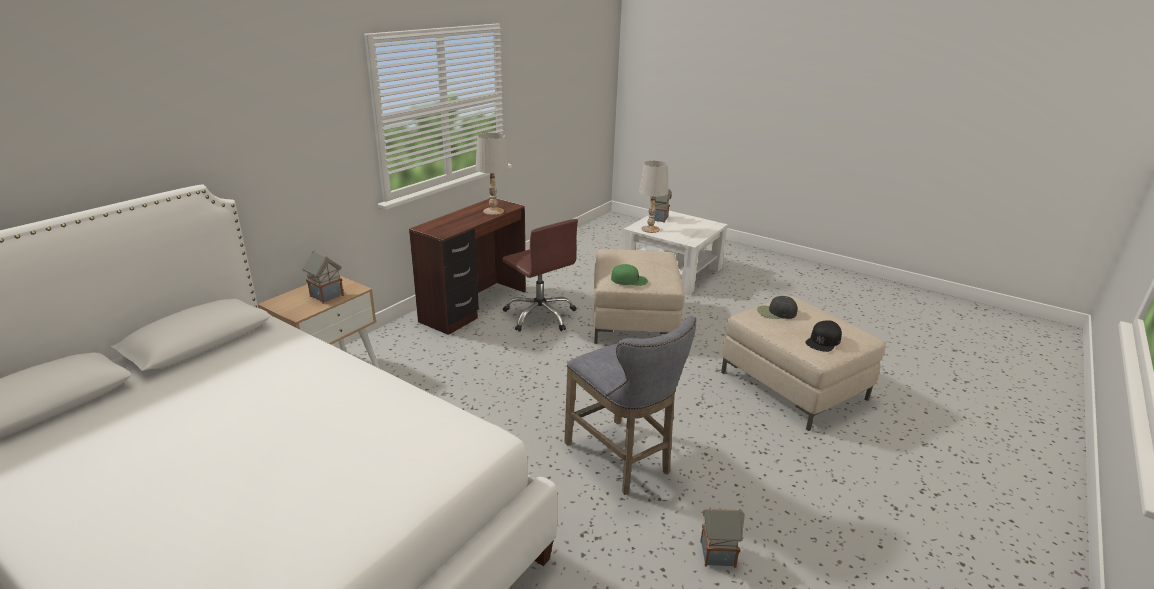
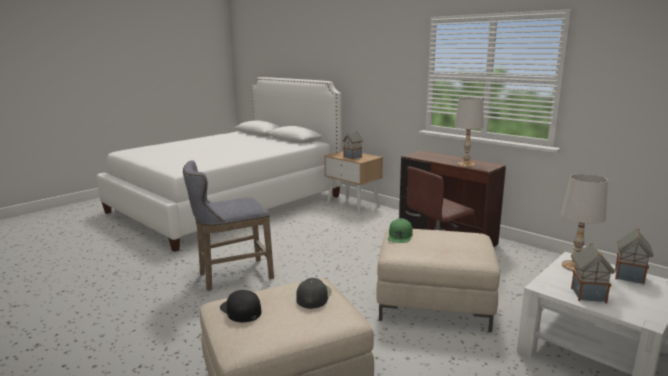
camera: 100 degrees right, 10 degrees down
(716, 554) = (130, 295): toy house -> toy house (587, 295)

